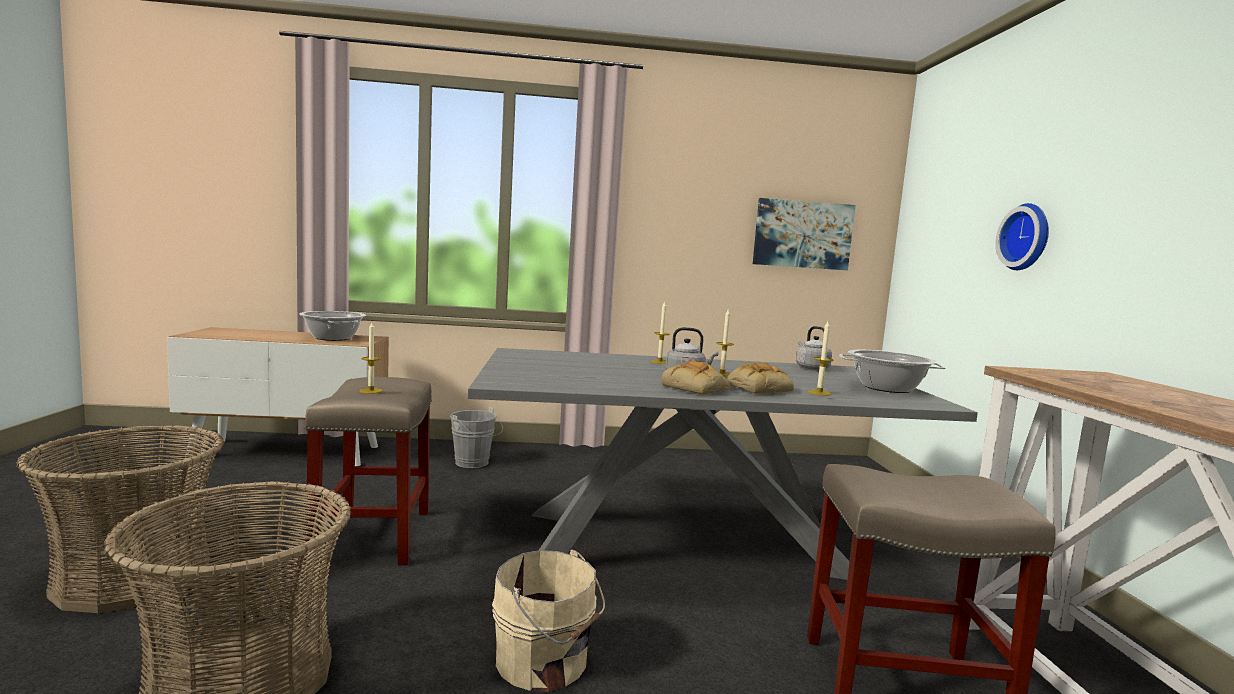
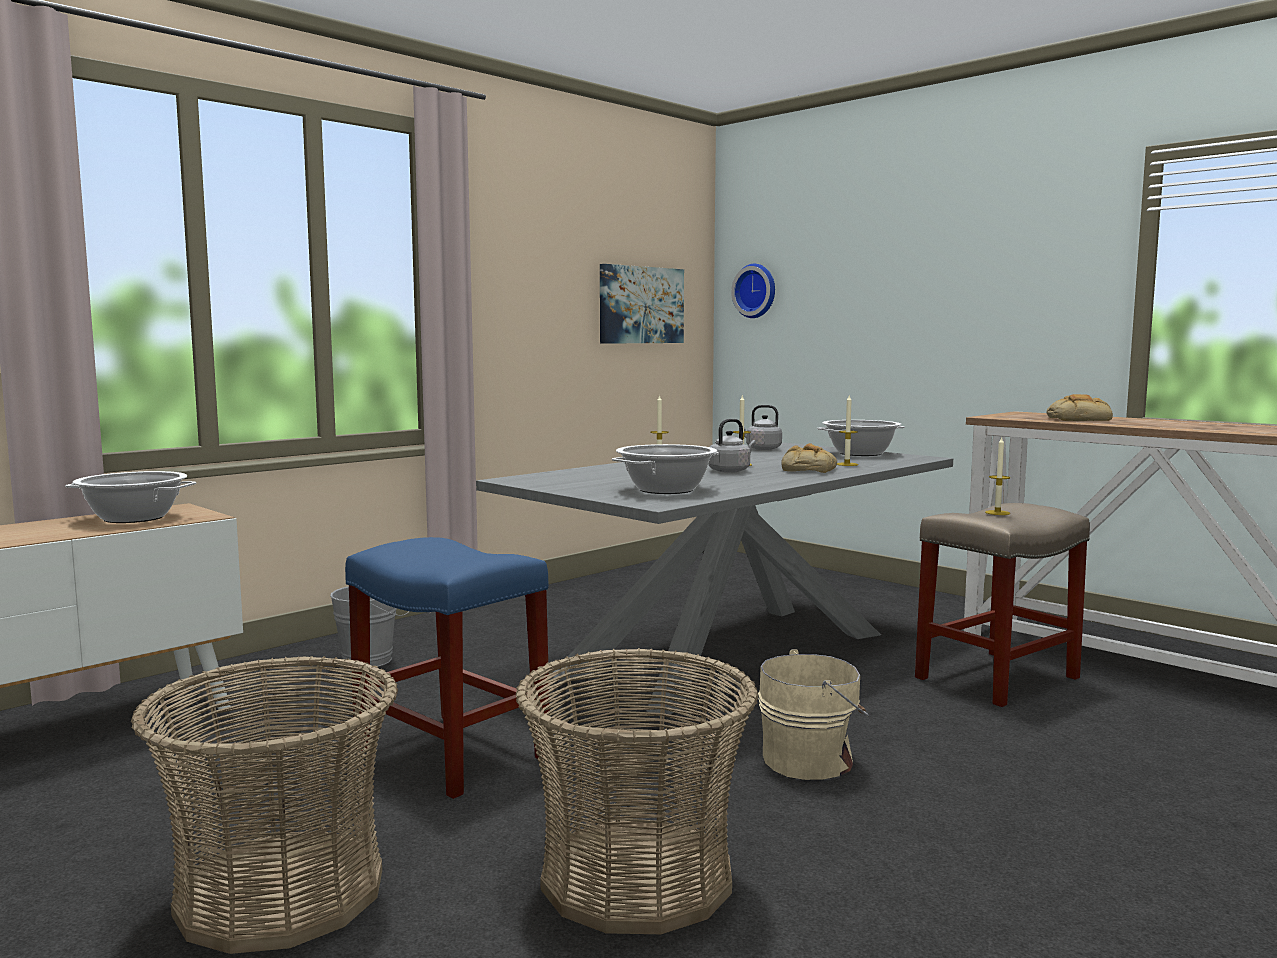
camera: 40 degrees left, 0 degrees up
(371, 391) = (448, 555): candle -> candle (997, 513)
(373, 535) = (449, 752): beige stool -> blue stool
(560, 377) = (666, 490): none -> cooking pot
(696, 388) = (780, 477): bread -> bread (1079, 419)
(1027, 237) = (892, 303): wall clock -> wall clock (756, 291)

